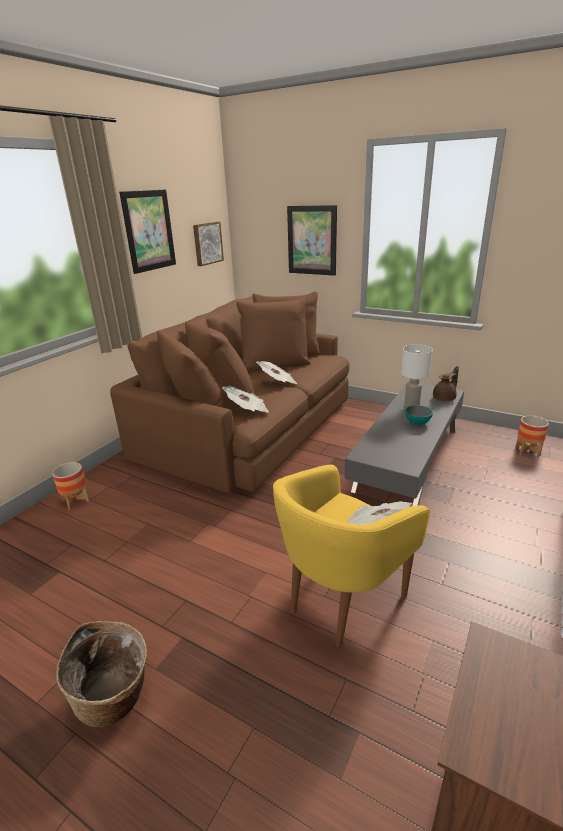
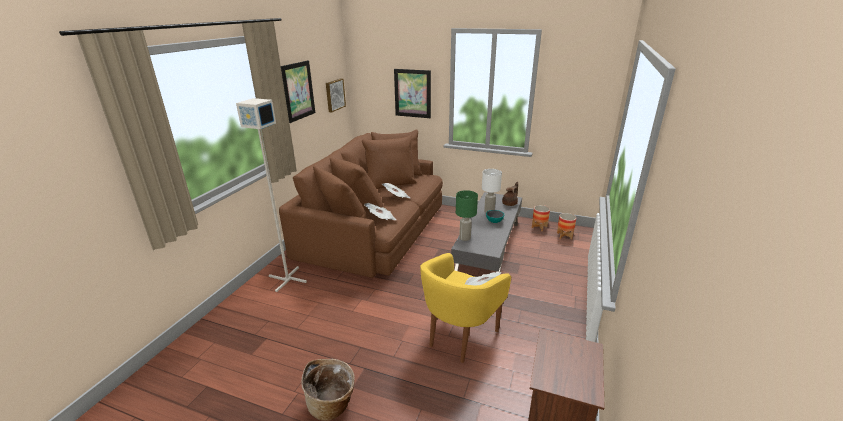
camera: 10 degrees left, 0 degrees up
(76, 501) = (260, 291): planter -> planter (539, 227)
(116, 487) = (287, 279): none -> grey floor lamp
(368, 444) = (465, 238): none -> green table lamp

